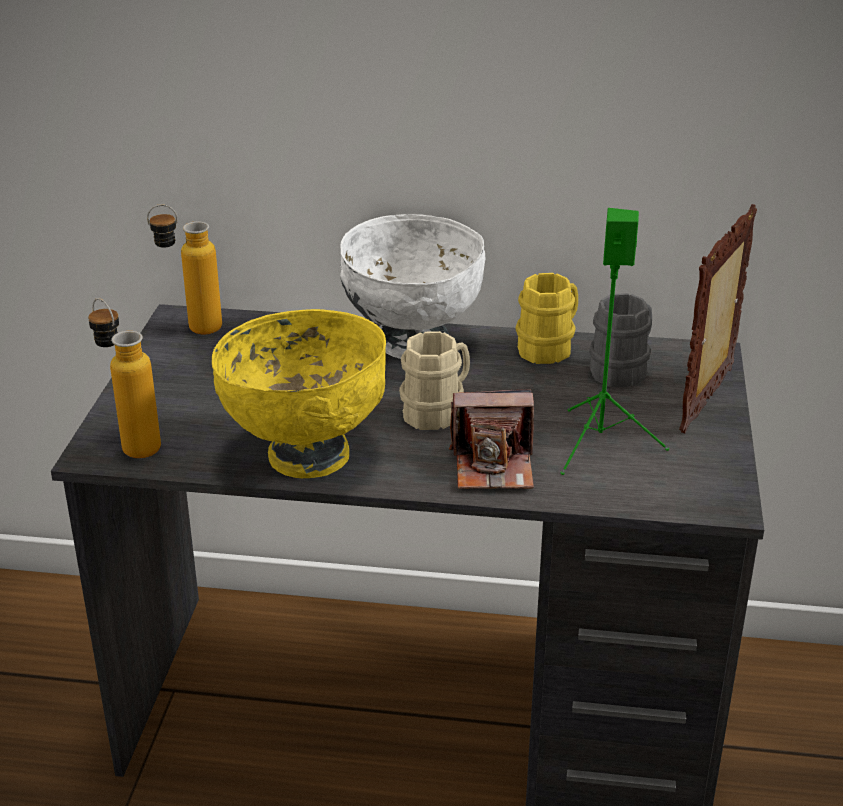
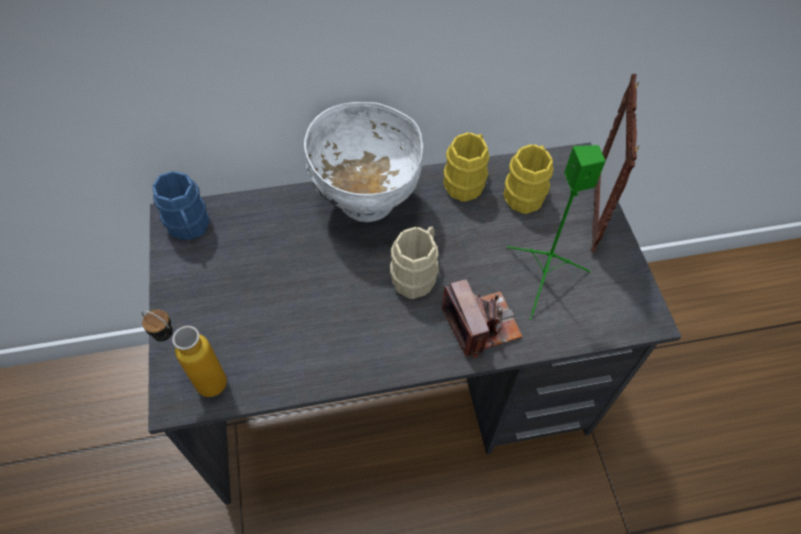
camera: 20 degrees left, 25 degrees up
(191, 328) = (189, 228): bottle -> blue mug
(307, 454) = (342, 351): yellow bowl -> none
(493, 466) = (481, 324): camera -> camera turned 90 degrees counterclockwise
(623, 369) = (526, 192): grey mug -> yellow mug

